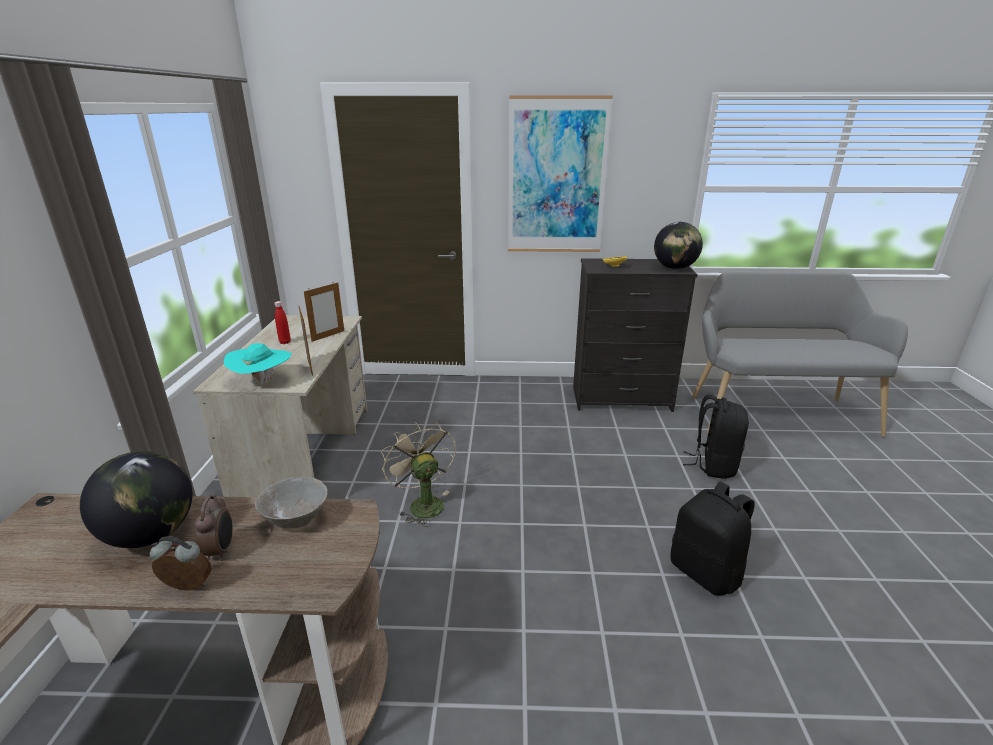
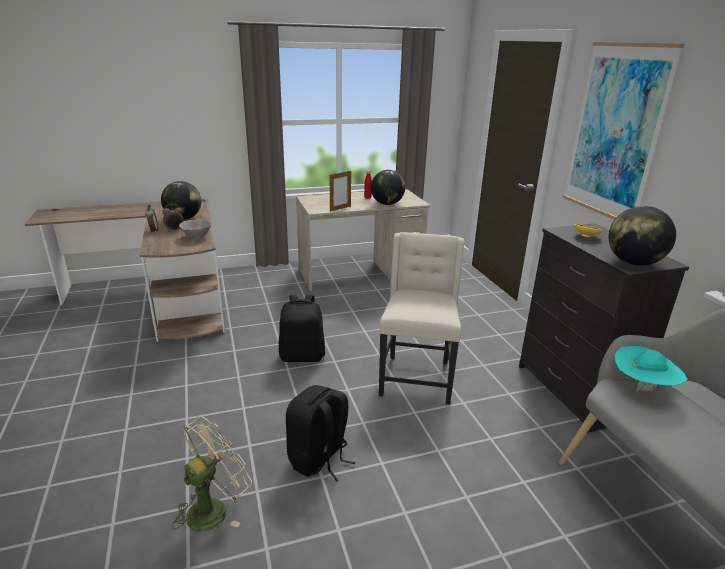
camera: 70 degrees right, 0 degrees up
(263, 381) = (315, 204): turquoise hat -> turquoise hat (642, 387)
(328, 336) = (387, 204): picture frame -> globe
(422, 503) = (334, 320): beige fan -> beige fan (214, 508)
(577, 471) = (416, 378): none -> beige chair
(713, 465) = (493, 466): black backpack -> black backpack (302, 356)

